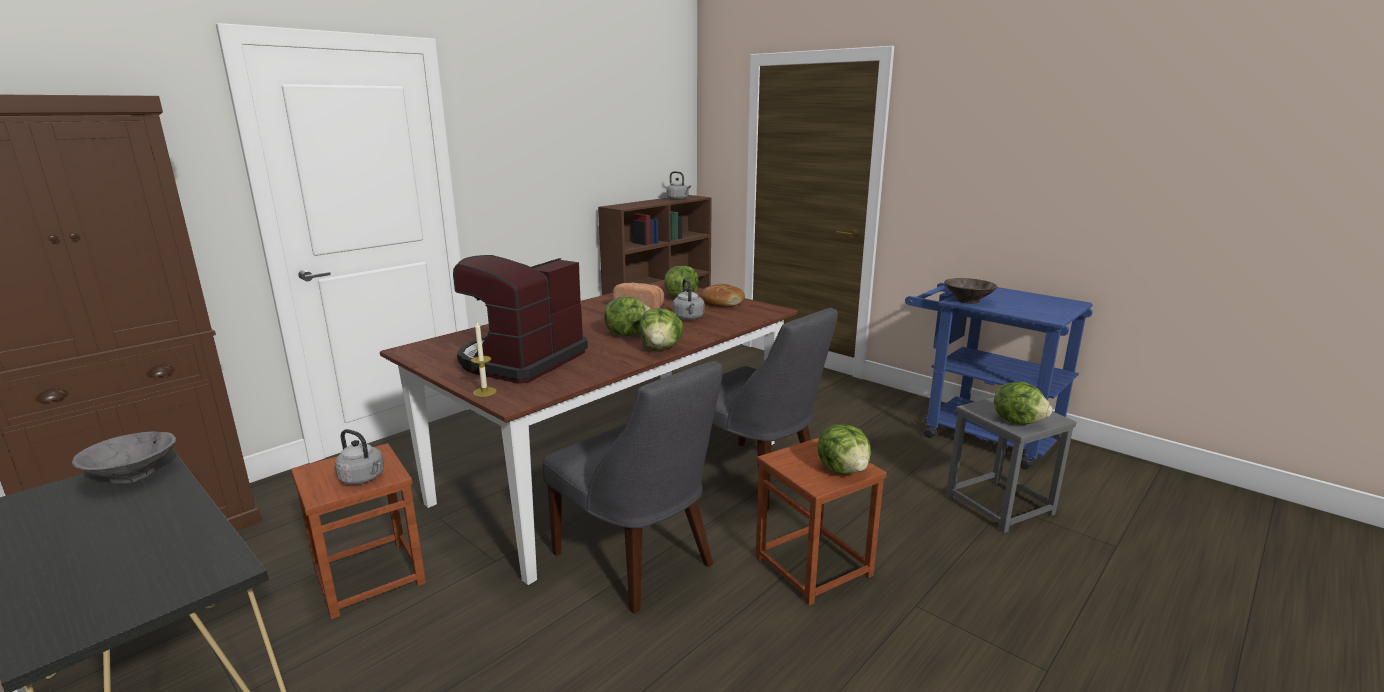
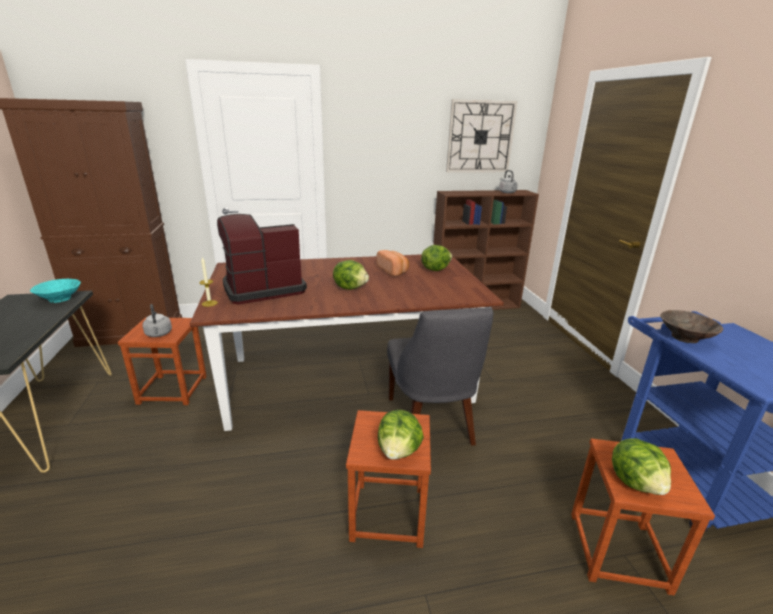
camera: 35 degrees right, 5 degrees up
(134, 475) = (60, 299): grey bowl -> turquoise bowl
(634, 133) = (480, 137): none -> wall clock
(638, 562) = (290, 447): grey chair -> none
(661, 348) = (349, 304): lettuce -> none
(688, 318) = (410, 287): grey kettle -> none
(721, 303) = (454, 281): bread -> none
(998, 505) = (617, 551): grey stool -> brown stool

